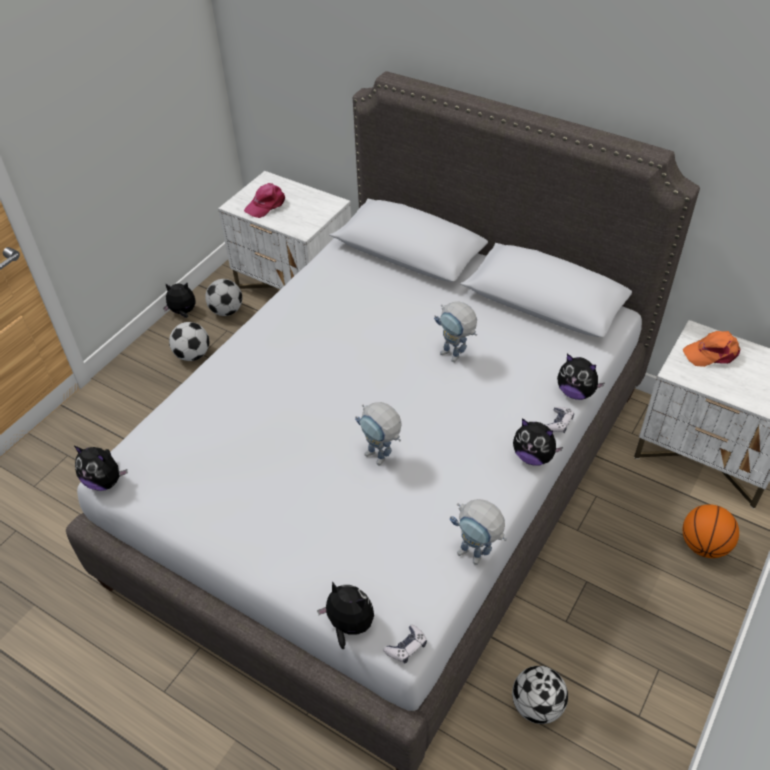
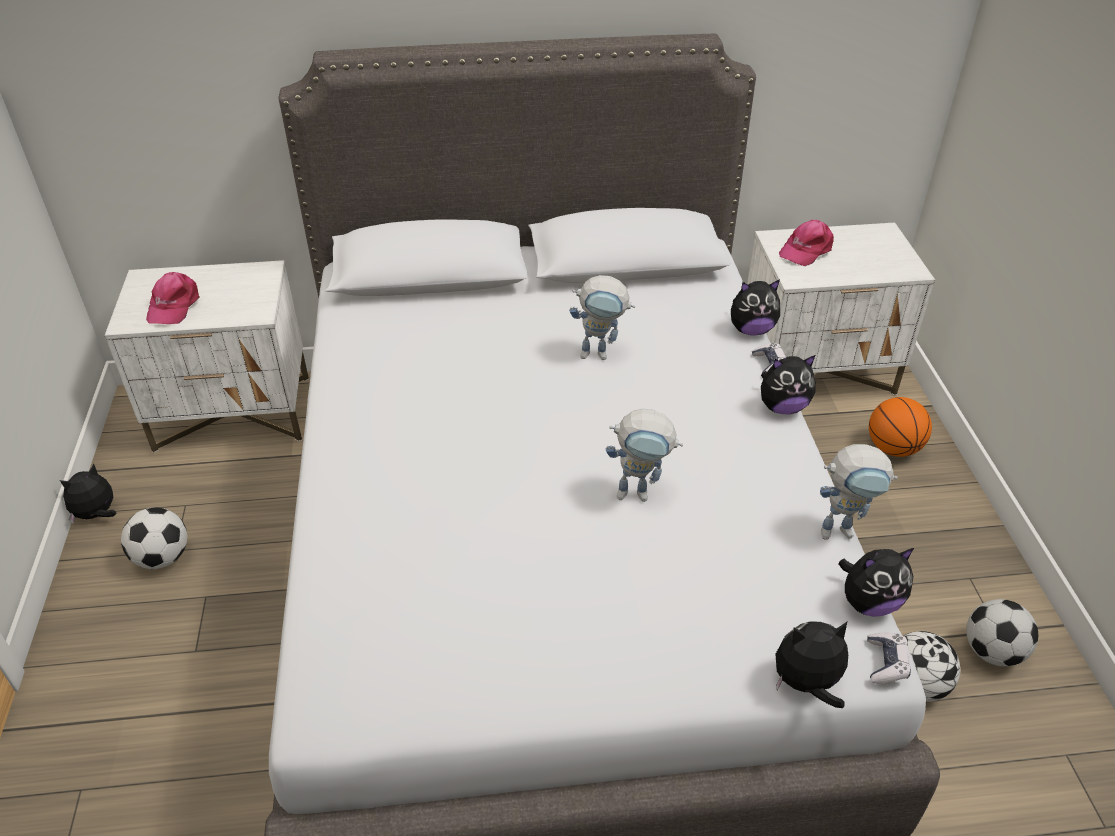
camera: 40 degrees left, 5 degrees down
(105, 481) = (316, 728): plush toy -> plush toy (869, 602)
(226, 311) = (162, 483): football -> football (991, 652)
(712, 353) = (806, 249): orange cap -> pink cap

